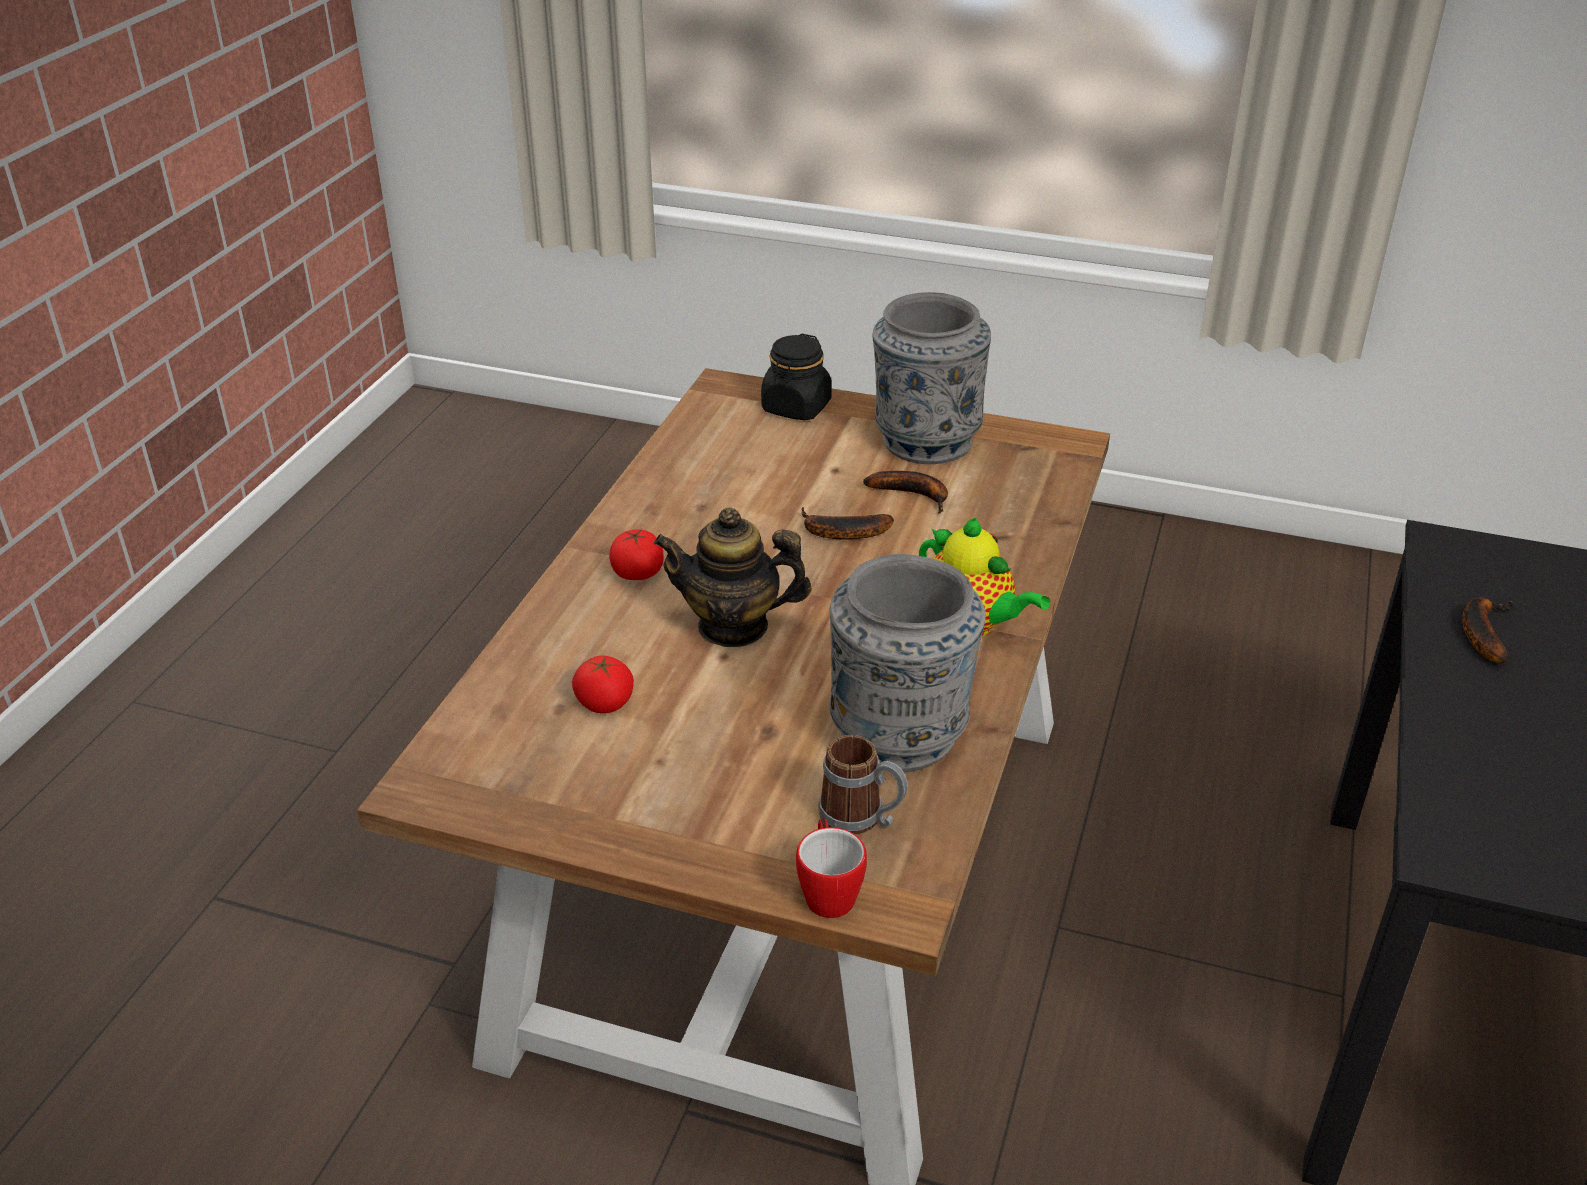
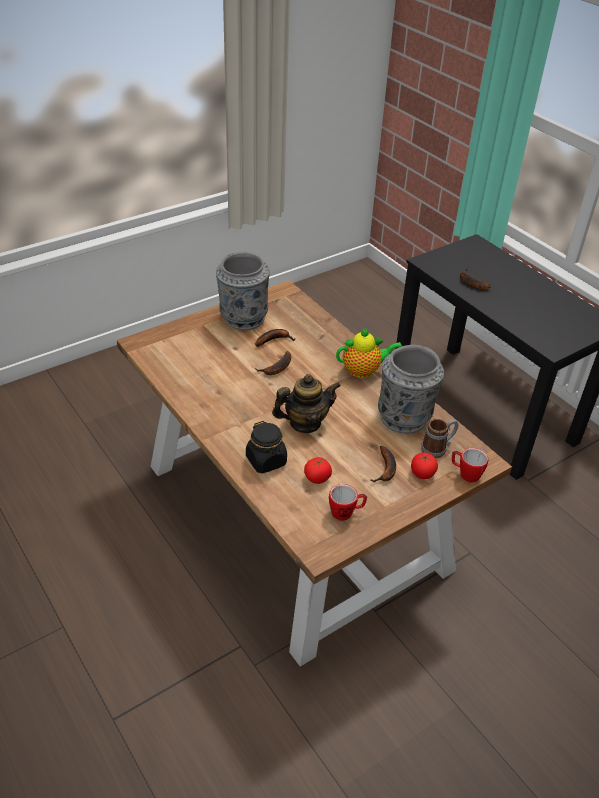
camera: 55 degrees left, 5 degrees up
(549, 776) = (346, 513): none -> mug
(637, 574) = (244, 430): tomato -> tomato (422, 473)
(718, 776) = (386, 469): none -> banana
(733, 626) = (305, 423): teapot -> teapot turned 150 degrees counterclockwise
(796, 407) = (179, 334): black jar -> black jar (266, 461)

